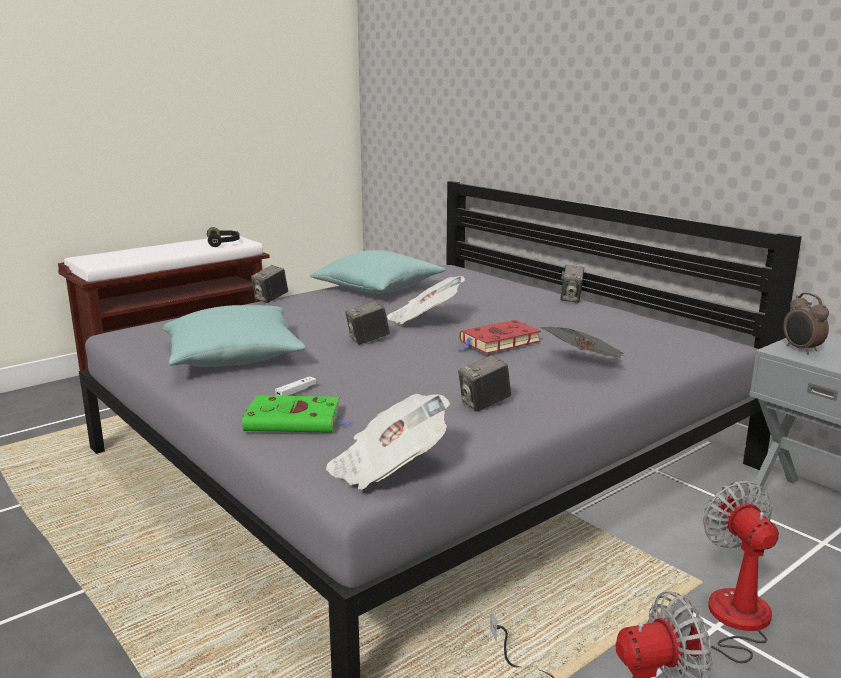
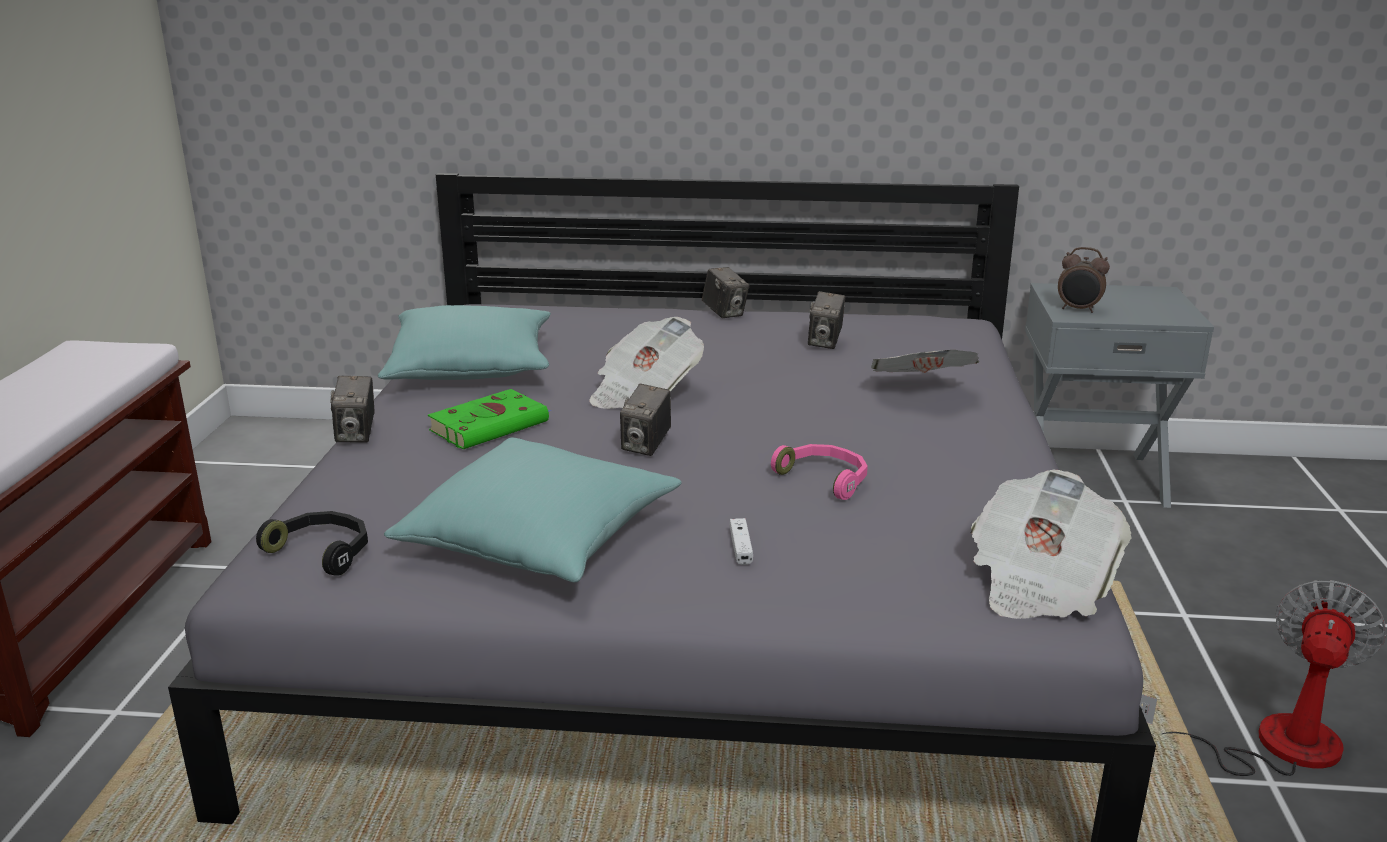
camera: 45 degrees left, 5 degrees up
(223, 243) = (100, 361): black headphones -> black headphones (323, 551)
(296, 421) = (836, 580): green book -> green book (492, 425)
(412, 383) = (825, 479): none -> pink headphones
(484, 404) = (944, 472): camera -> camera (825, 342)
(498, 342) = (792, 393): red book -> none
(730, 623) = (1187, 606): fan -> none

